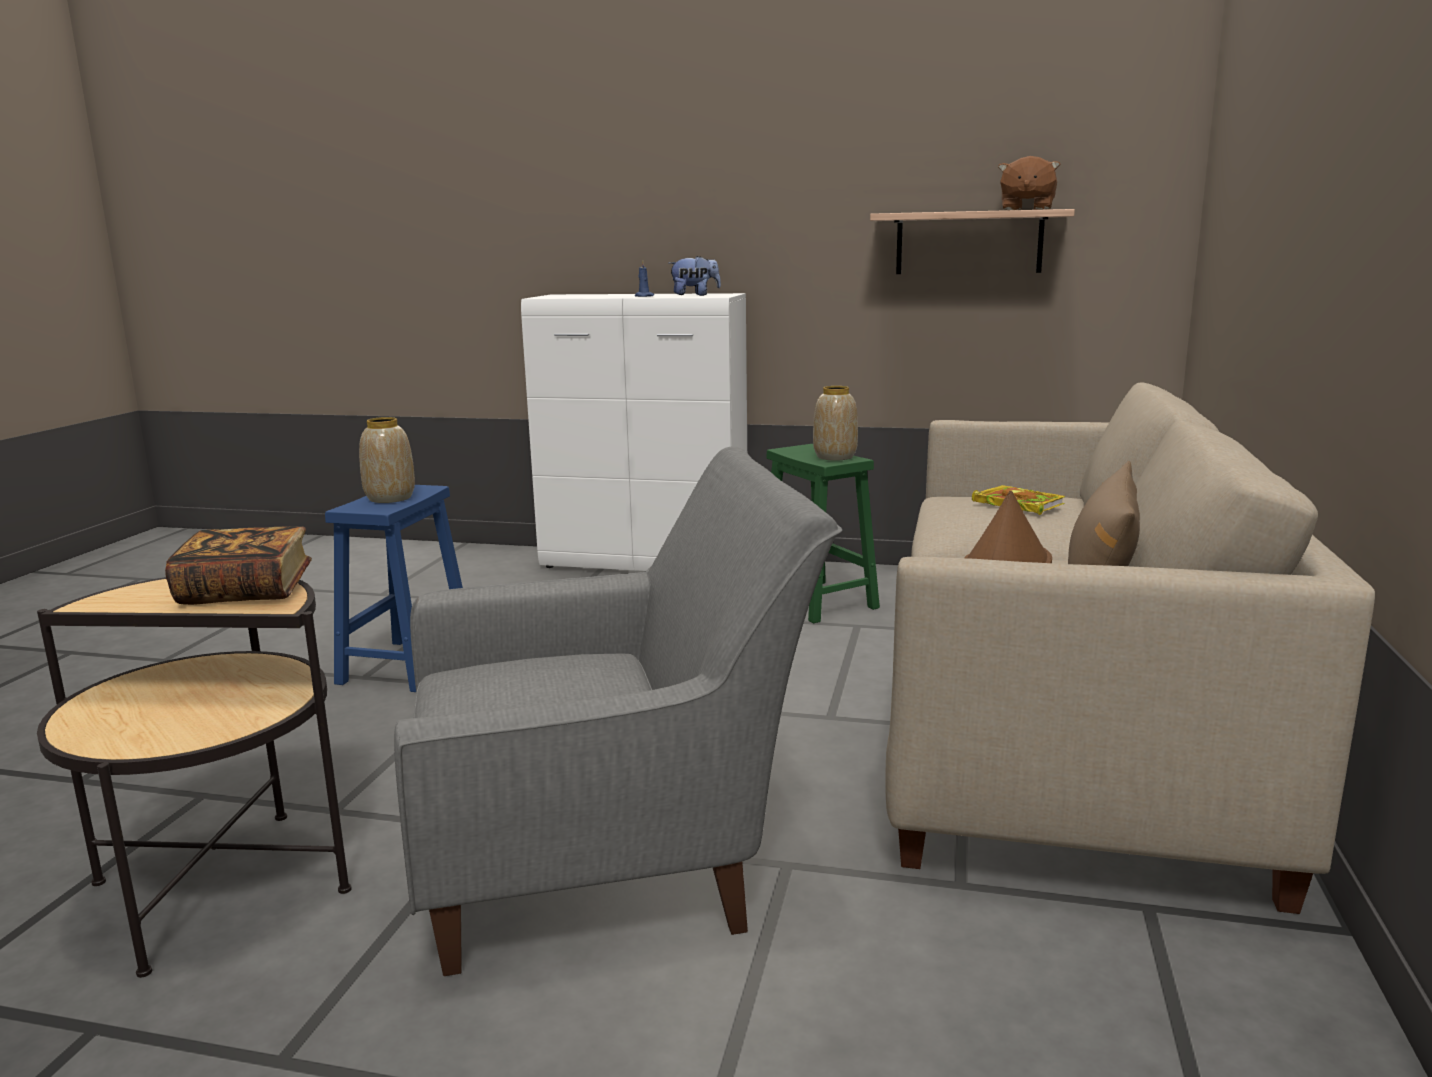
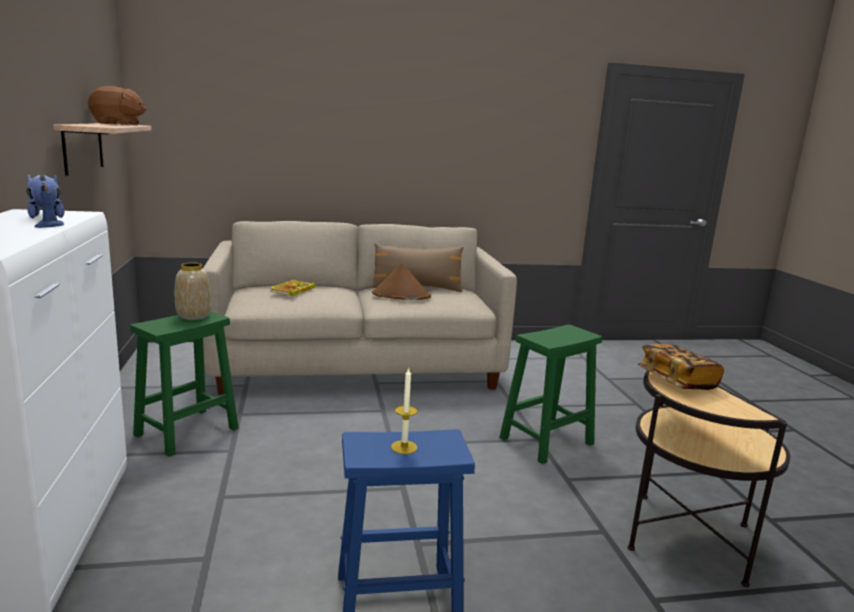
camera: 115 degrees left, 0 degrees up
(391, 498) = (404, 447): vase -> candle
(612, 854) = (547, 440): grey armchair -> green stool

